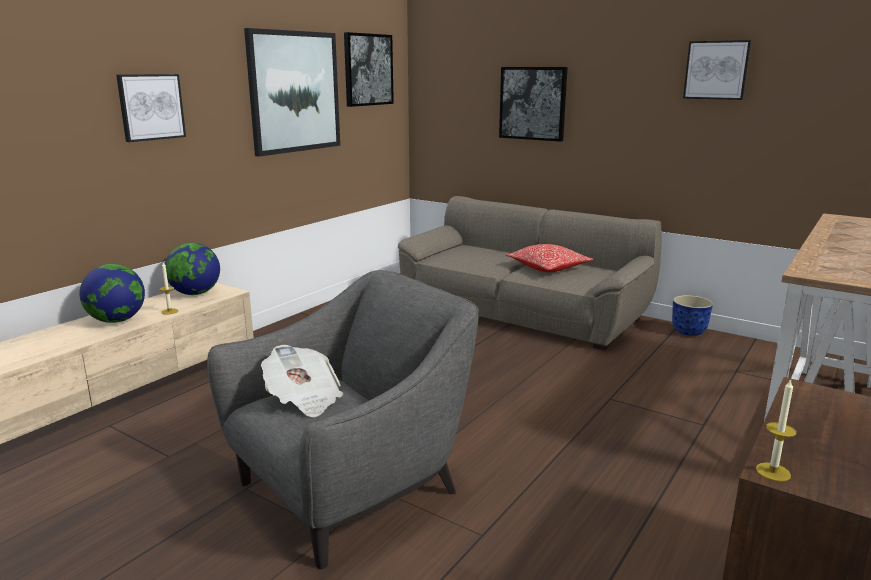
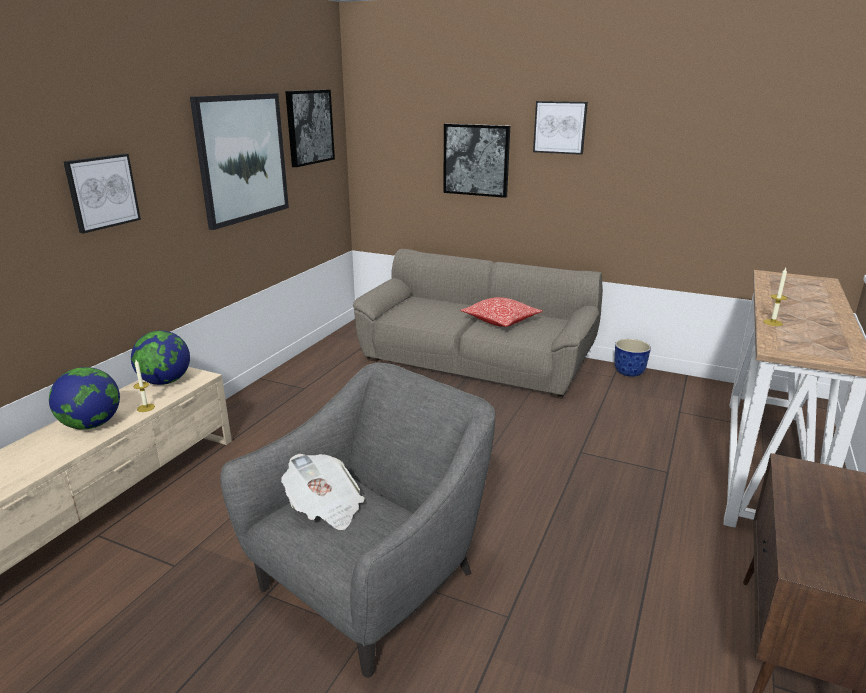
camera: 10 degrees left, 5 degrees up
(716, 70) = (653, 133): picture -> picture (560, 127)
(773, 472) = (803, 567): candle -> candle (772, 322)

